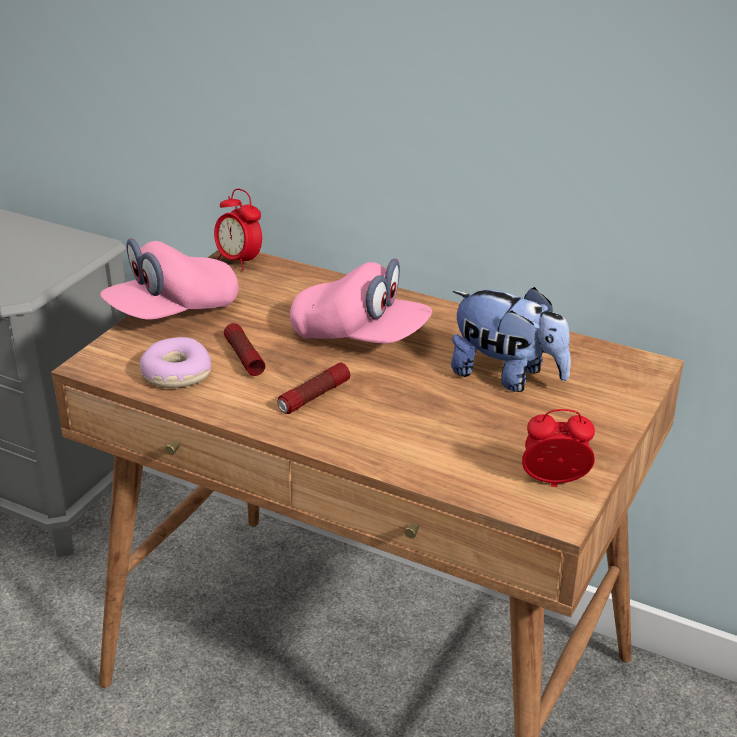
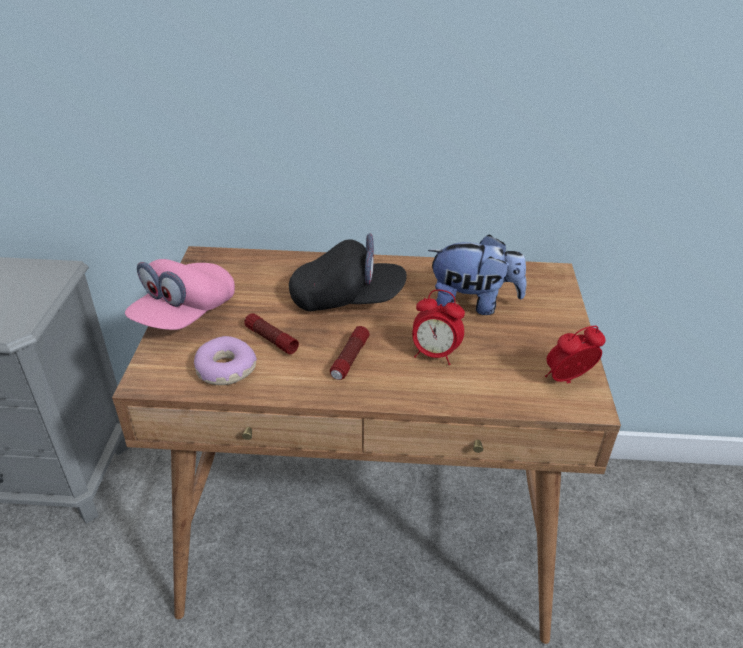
camera: 25 degrees left, 5 degrees up
(239, 261) = (210, 259): alarm clock -> alarm clock (434, 354)
(360, 336) = (347, 299): pink cap -> black cap

